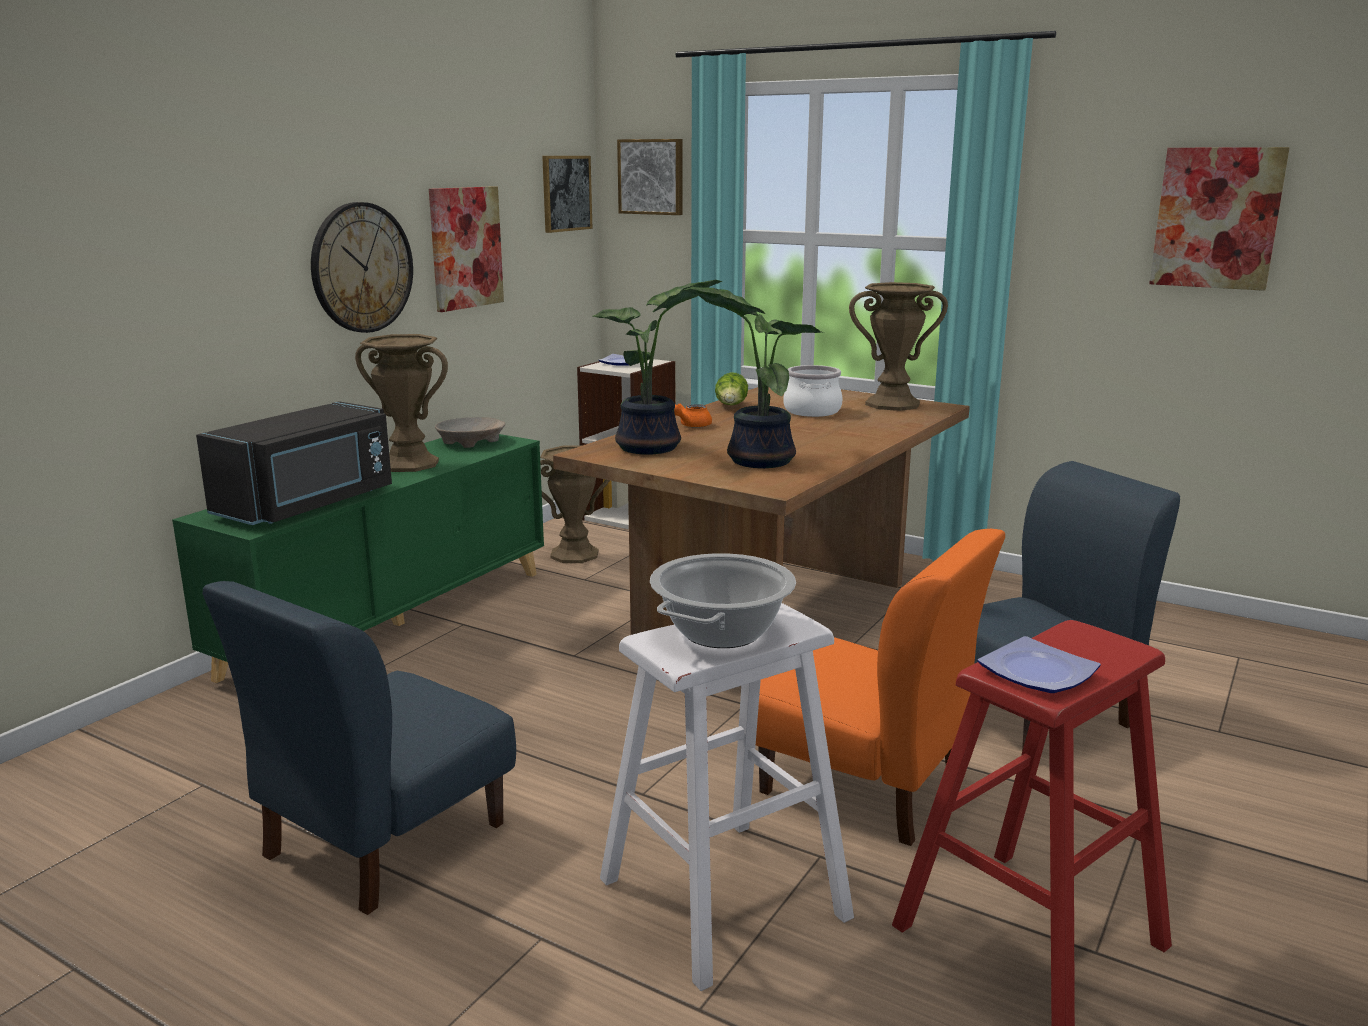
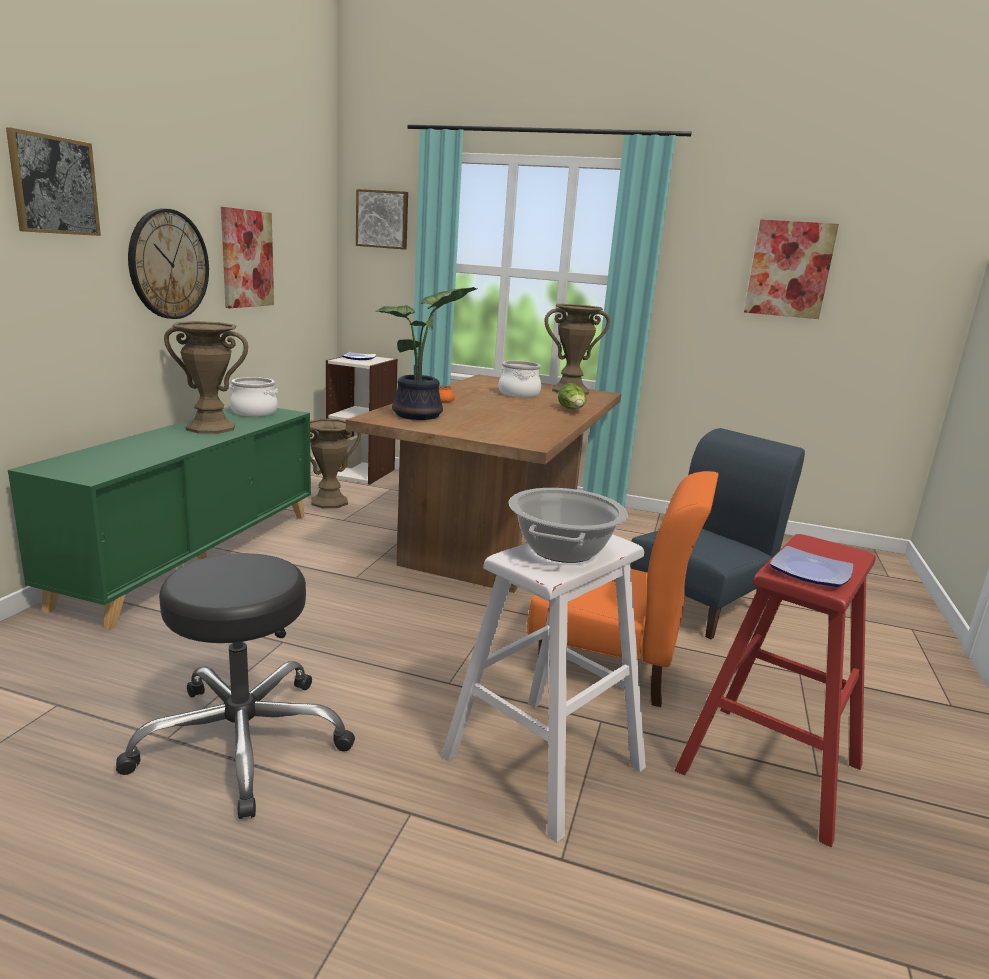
camera: 15 degrees left, 0 degrees up
(309, 504) = (136, 458): black microwave -> none
(383, 839) = (243, 740): blue chair -> black stool
(470, 442) = (254, 412): beige bowl -> cooking pot
(566, 193) = (317, 226): picture -> picture (54, 185)
(731, 406) = (459, 389): lettuce -> lettuce (572, 410)
(757, 460) = (505, 425): potted plant -> none

